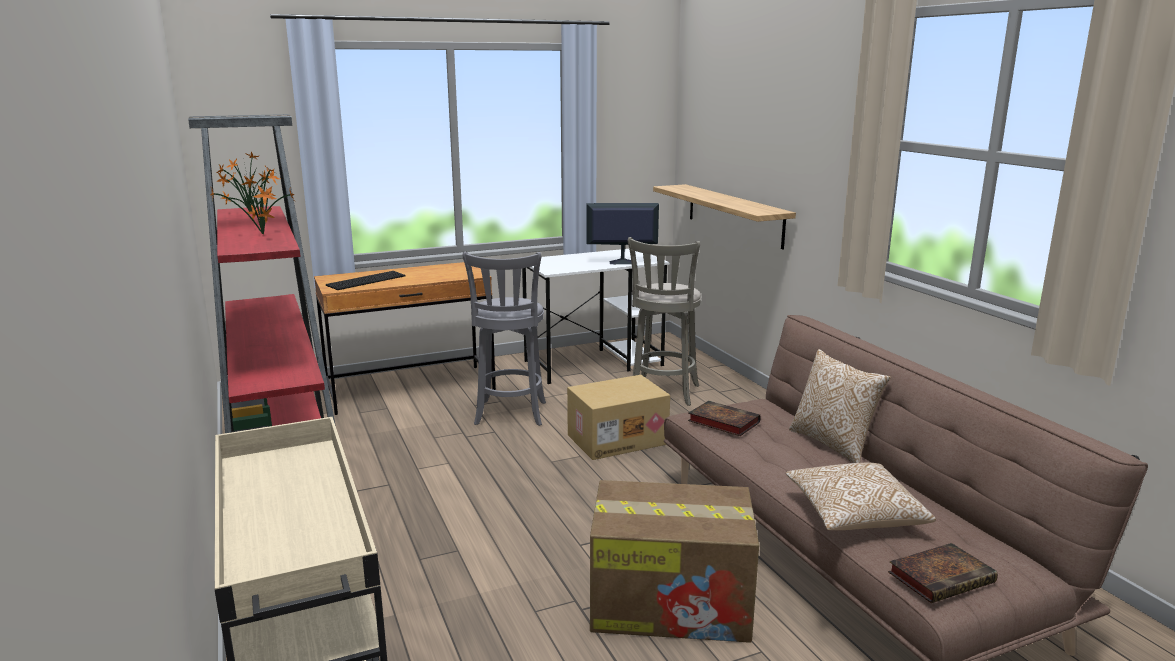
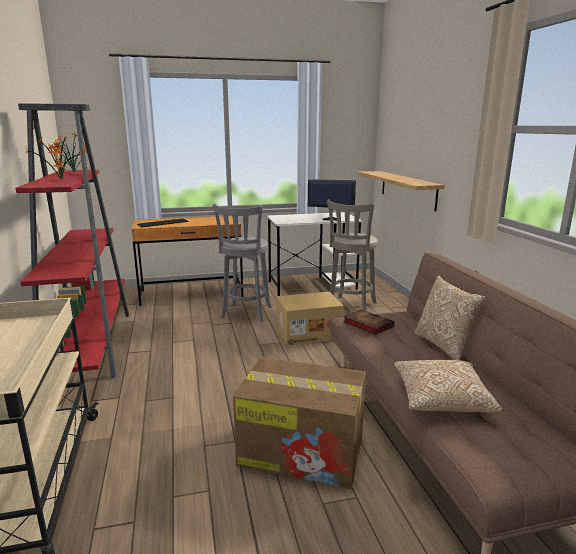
camera: 10 degrees right, 0 degrees up
(942, 577) = (498, 458): book -> none

